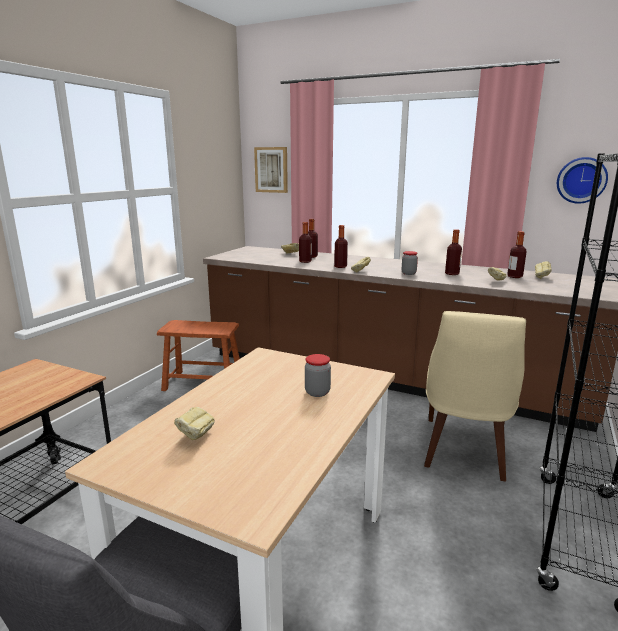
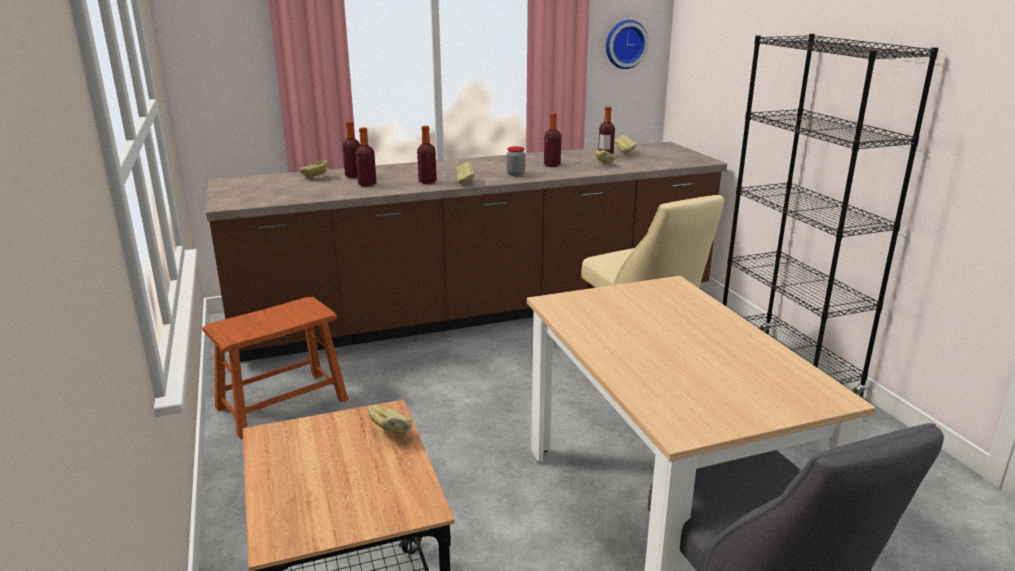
camera: 45 degrees left, 5 degrees up
(196, 436) = (684, 381): bread -> bread (390, 433)
(271, 170) = (225, 48): picture -> none
(317, 392) = (672, 312): jar -> none

